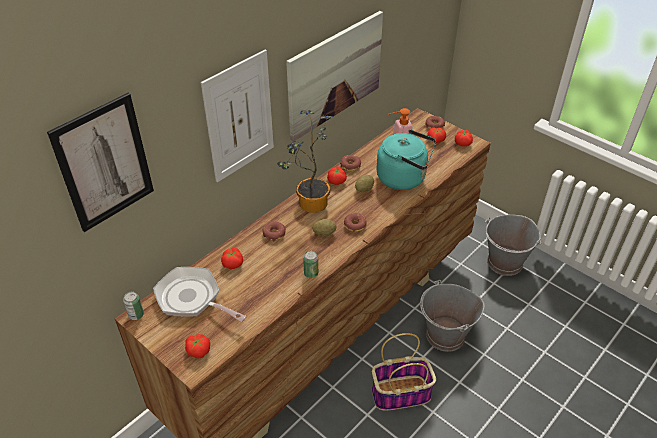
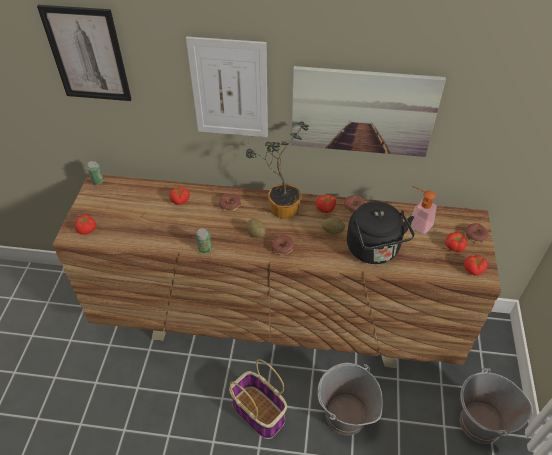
camera: 55 degrees right, 5 degrees up
(192, 299) = (131, 199): frying pan -> none
(404, 178) = (374, 250): turquoise kettle -> black kettle

